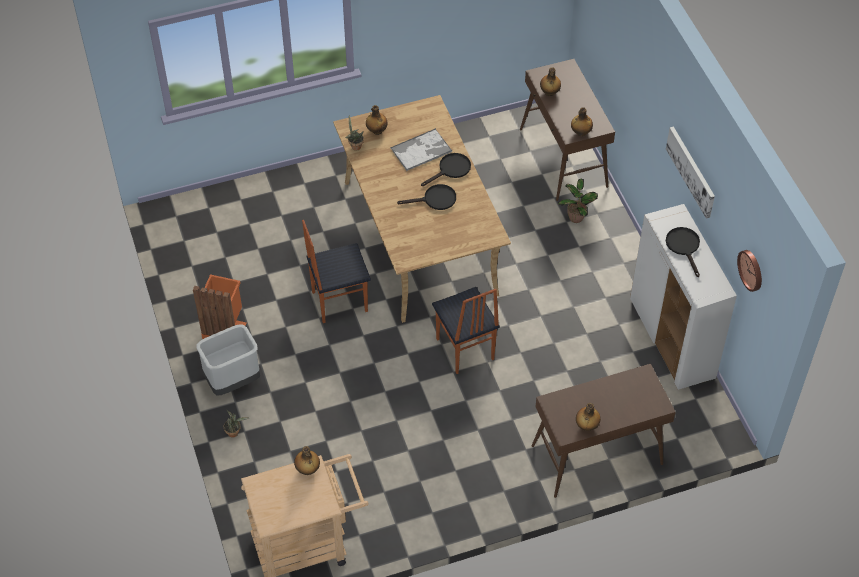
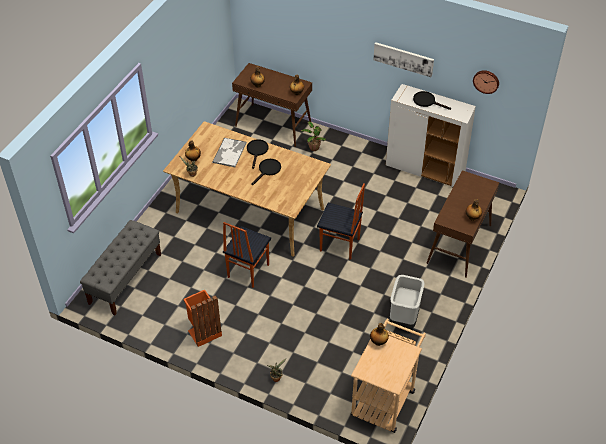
camera: 45 degrees left, 5 degrees down
(219, 216) = (125, 278): none -> grey bench
(233, 382) = (242, 354): grey trash can -> grey trash can (404, 318)

